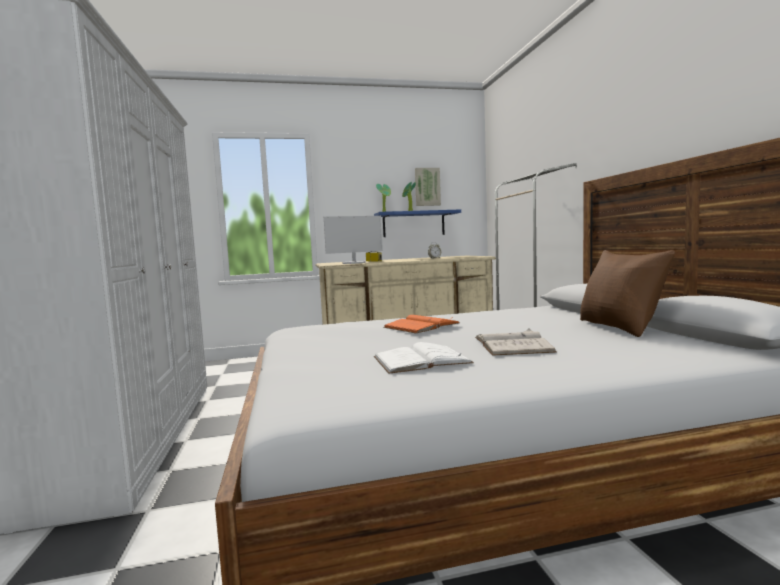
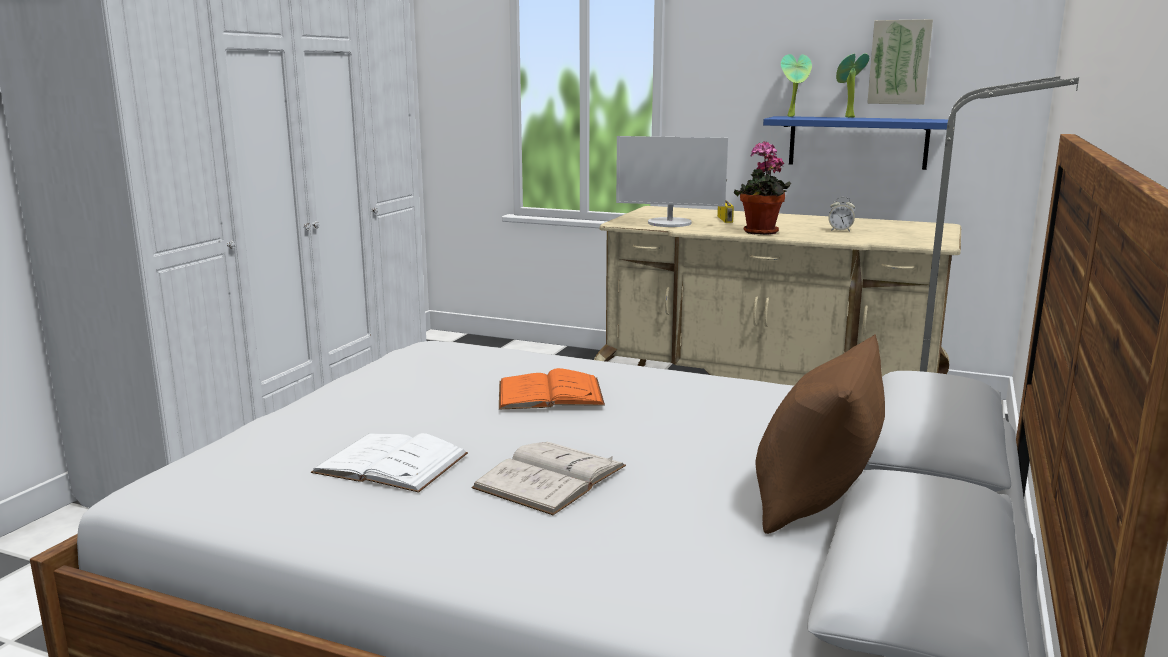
camera: 35 degrees right, 10 degrees up
(406, 260) = (760, 232): none -> potted plant

